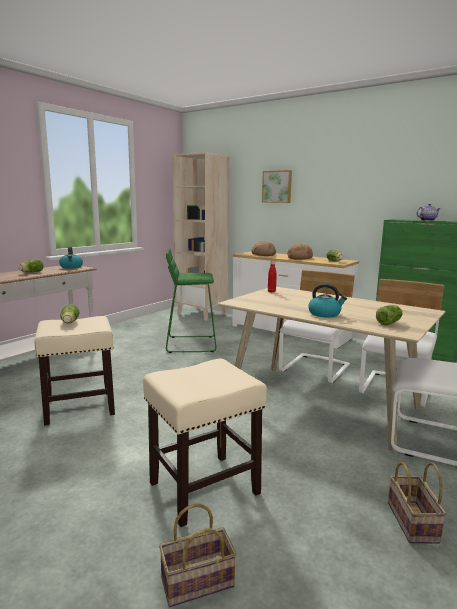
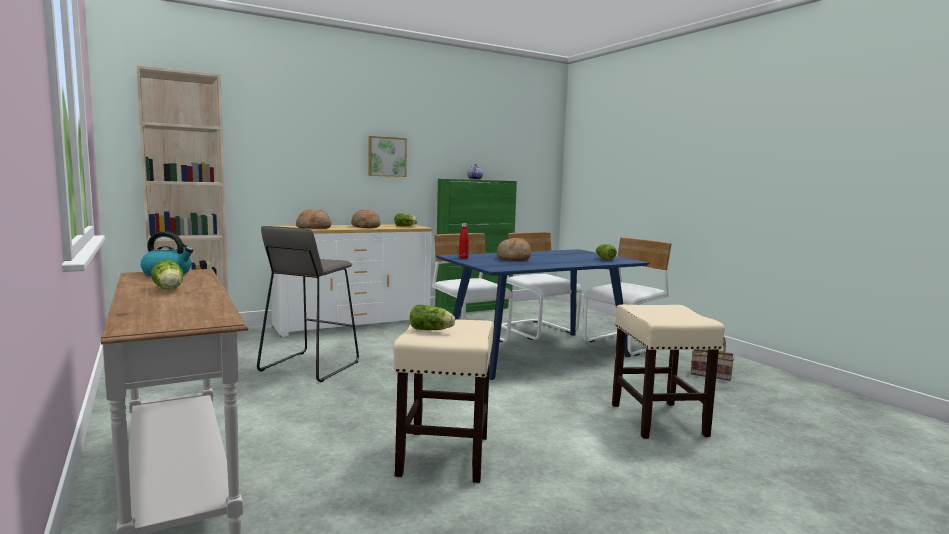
camera: 65 degrees left, 5 degrees down
(191, 344) = (309, 366): green stool -> grey stool
(196, 584) = (772, 442): basket -> none
(277, 186) = (298, 136): picture -> picture (386, 156)
(304, 301) = (514, 258): none -> bread
(323, 401) = (537, 353): beige dining table -> blue dining table
(325, 314) = (567, 262): kettle -> none

